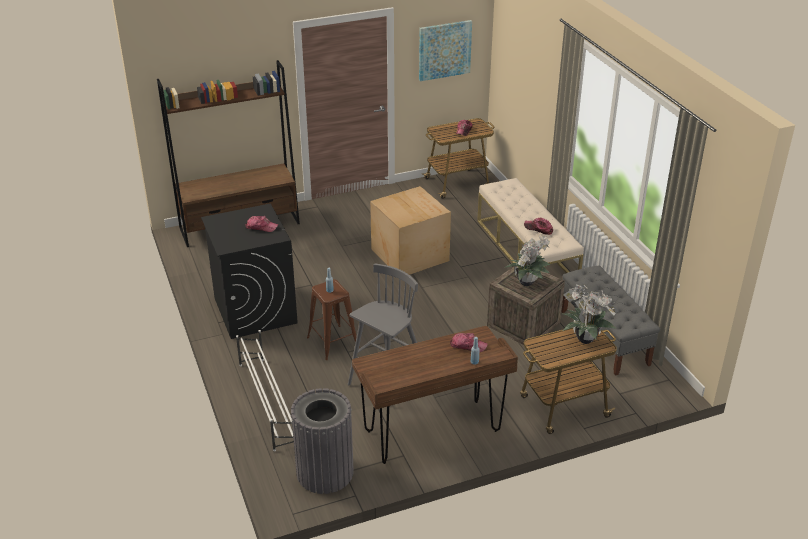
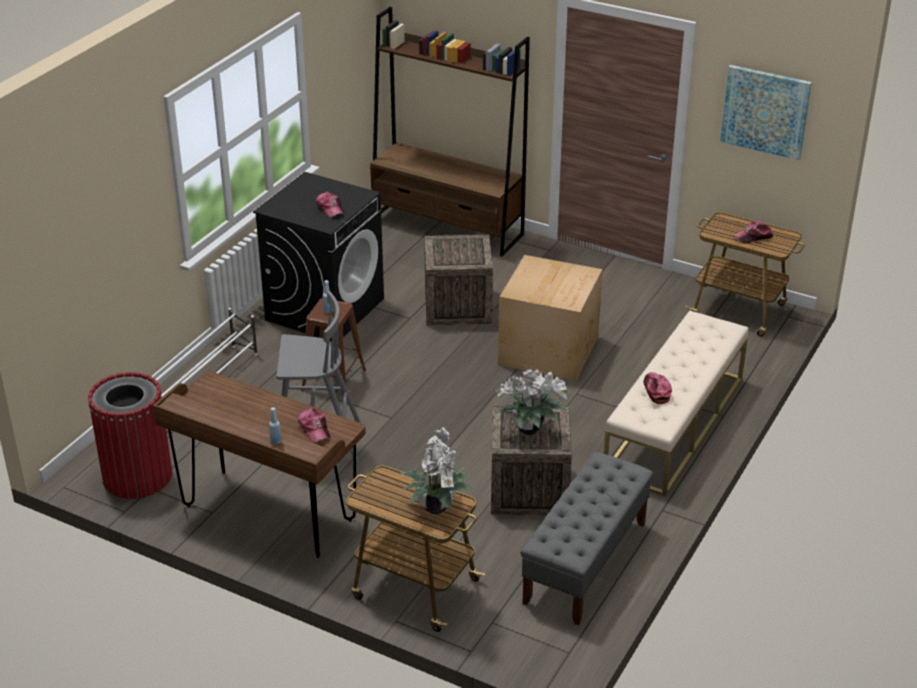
camera: 50 degrees right, 0 degrees up
(325, 262) = (458, 306): none -> crate
(325, 472) = (137, 476): grey trash can -> red trash can

